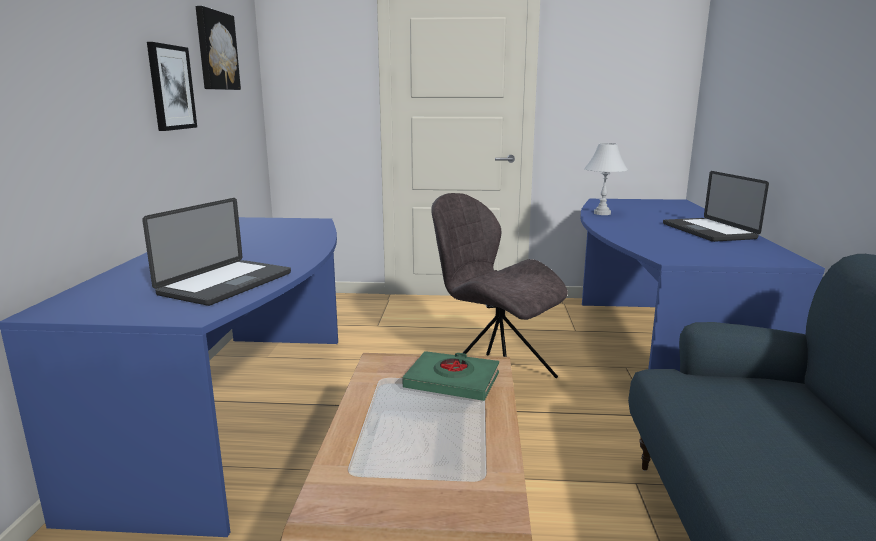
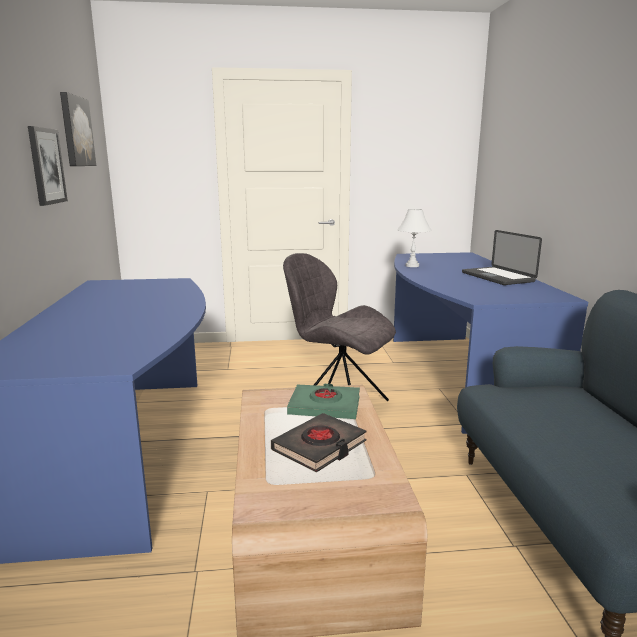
camera: 10 degrees left, 0 degrees up
(226, 284) = (131, 338): laptop -> none
(428, 432) = (319, 447): none -> black book

